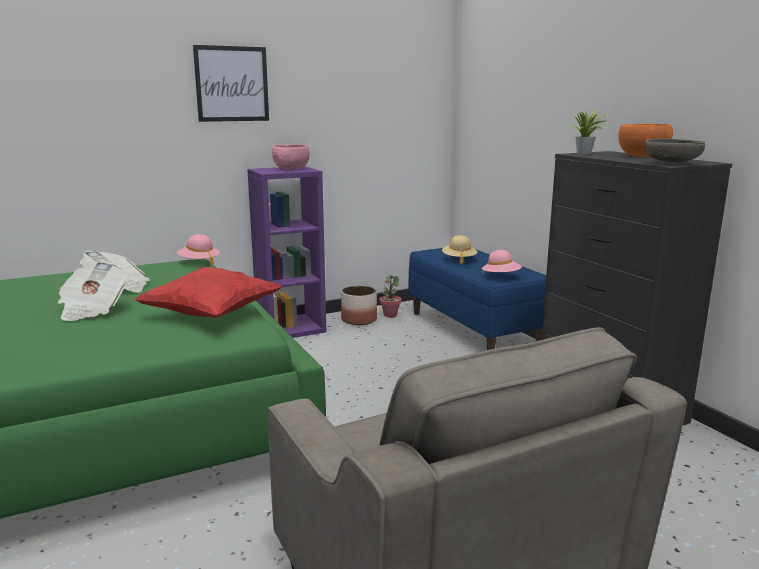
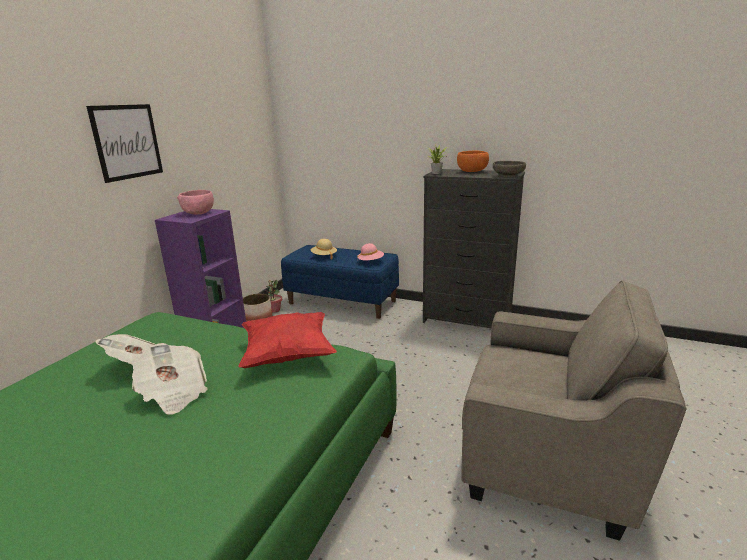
camera: 40 degrees left, 5 degrees up
(199, 262) = (163, 316): pink hat -> none

